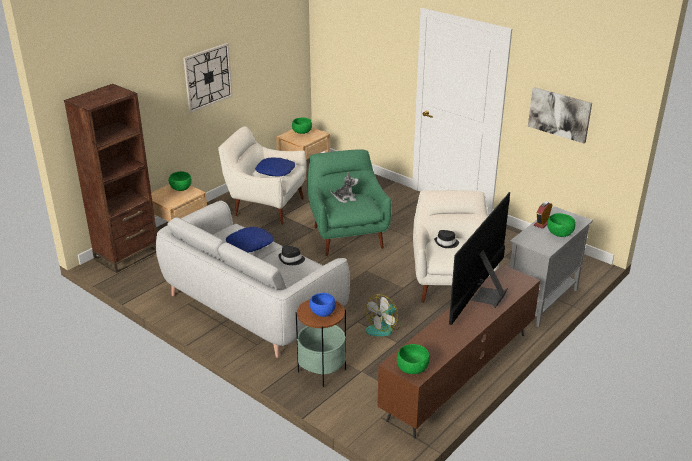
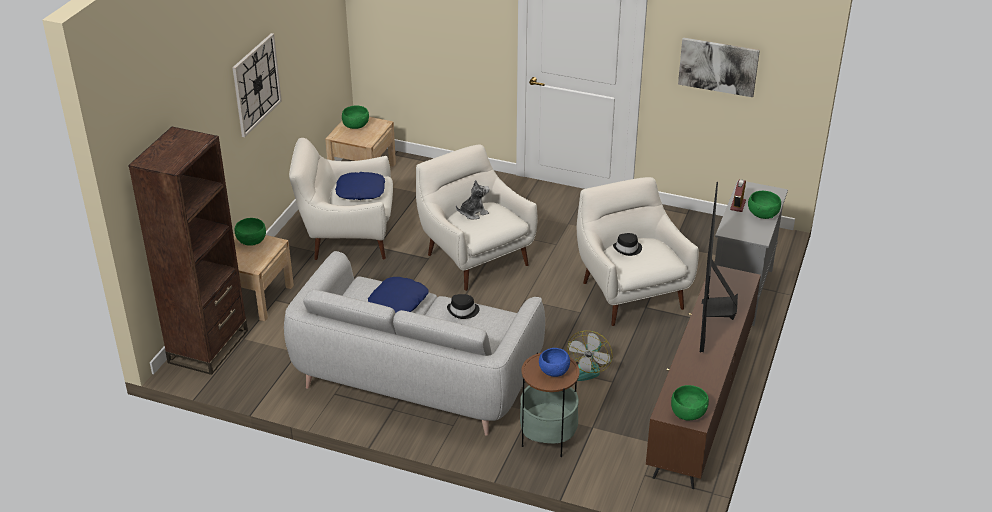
camera: 20 degrees left, 5 degrees up
(347, 235) = (475, 257): green armchair -> white armchair

